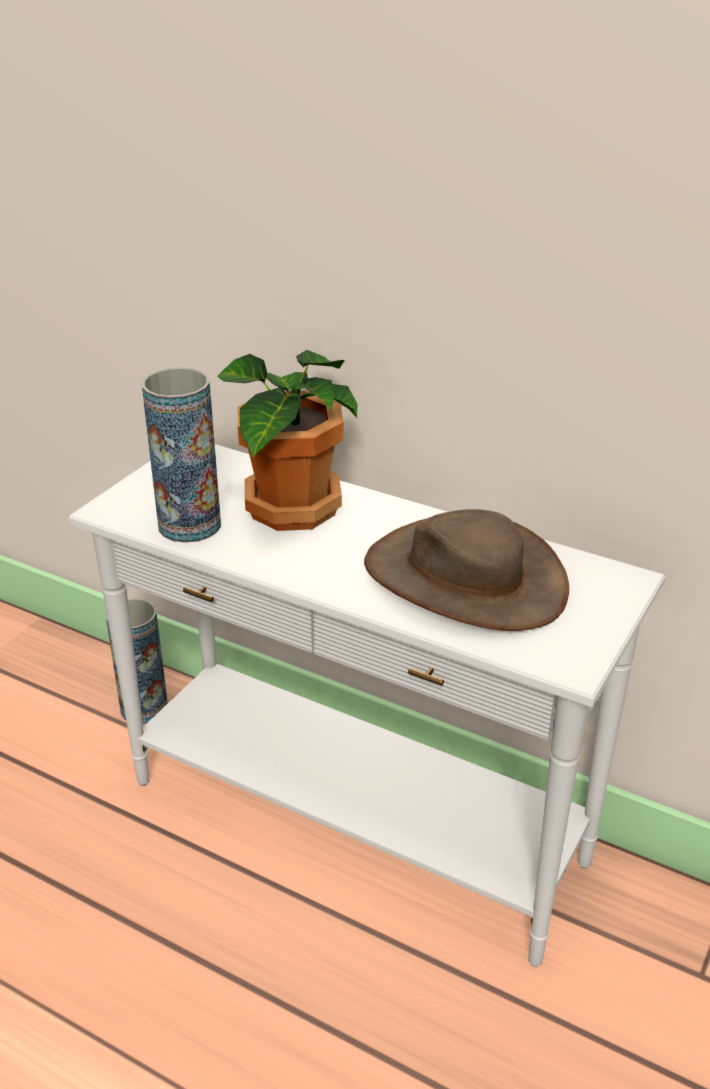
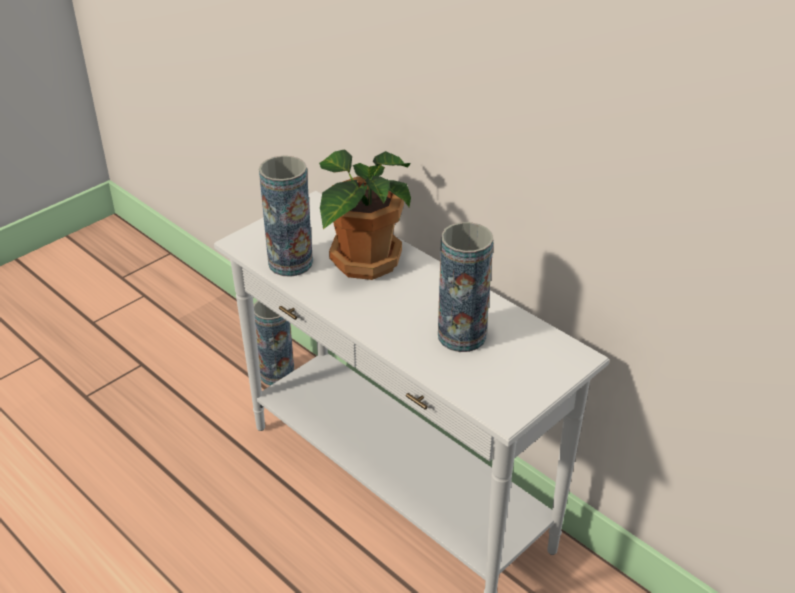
camera: 15 degrees right, 5 degrees up
(465, 578) = (461, 336): brown hat -> vase

